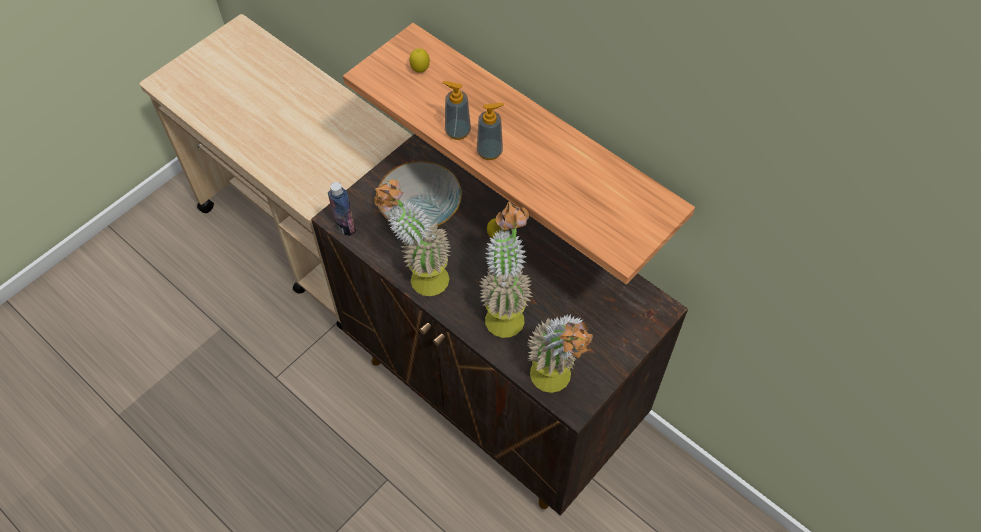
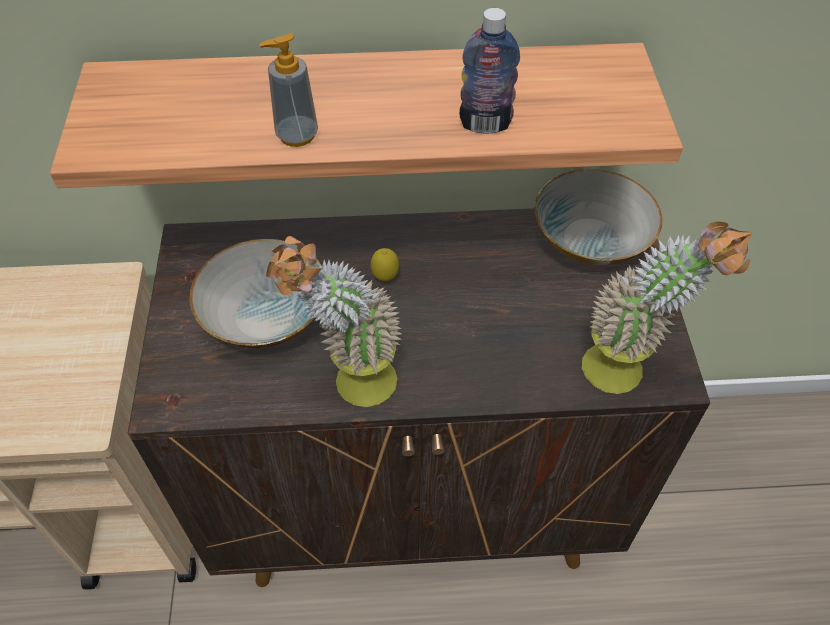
camera: 45 degrees left, 5 degrees down
(345, 227) = (188, 405): bottle -> bottle (485, 124)
(420, 71) = (161, 103): lemon -> none
(489, 152) = (365, 130): soap dispenser -> none
(505, 311) = (488, 344): potted plant -> none
(627, 301) = (589, 238): none -> bowl

